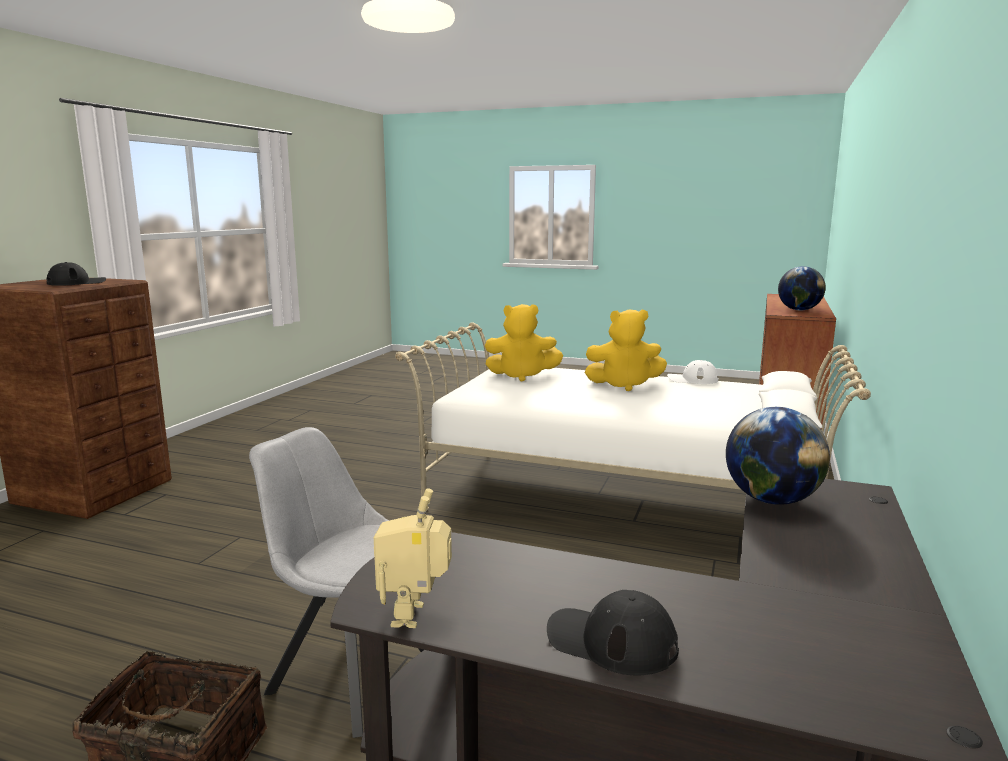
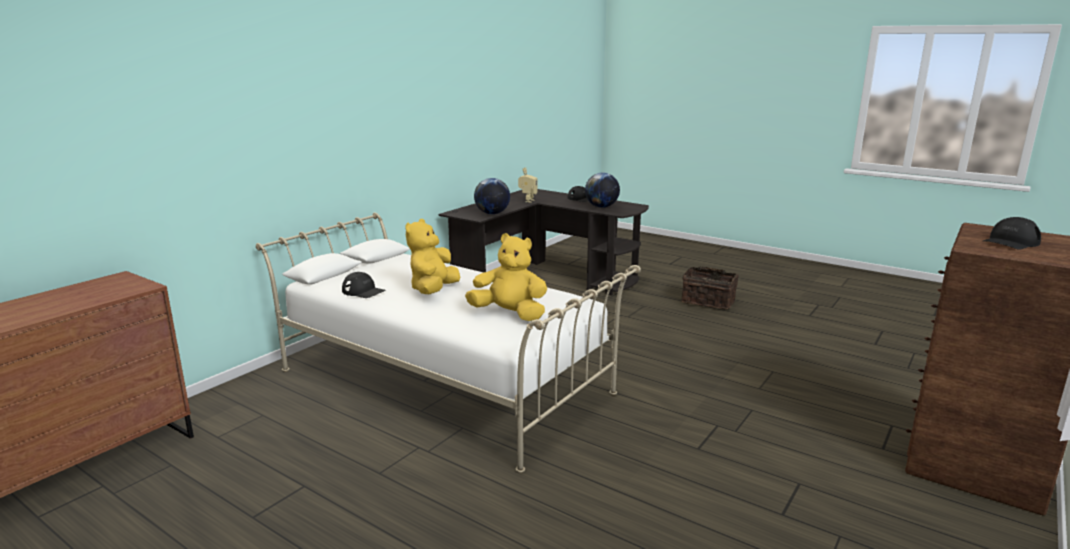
camera: 165 degrees left, 5 degrees up
(351, 674) = (652, 314): grey chair -> none
(415, 615) = (627, 204): toy robot -> toy robot (527, 201)
(624, 385) = (433, 290): yellow plush toy -> yellow plush toy turned 90 degrees counterclockwise
(692, 379) = (363, 291): white cap -> black cap
(799, 310) = (85, 294): globe -> globe (601, 207)

